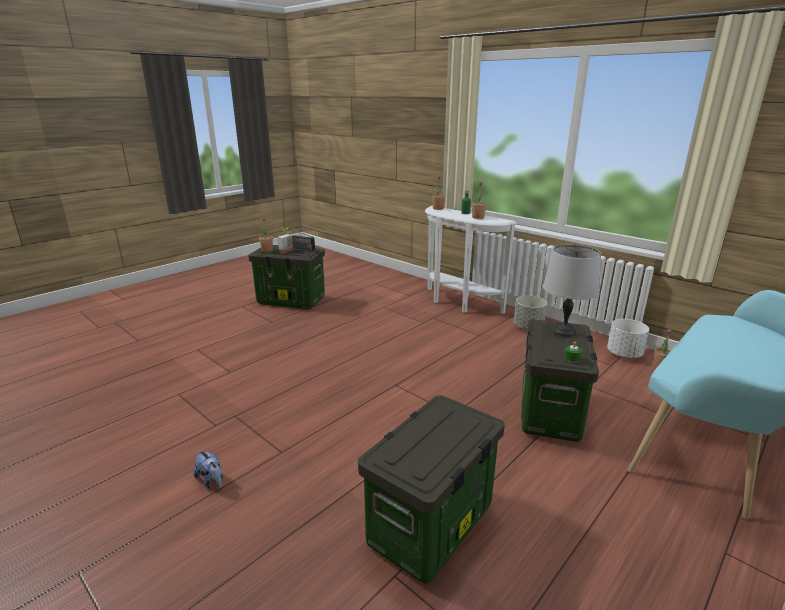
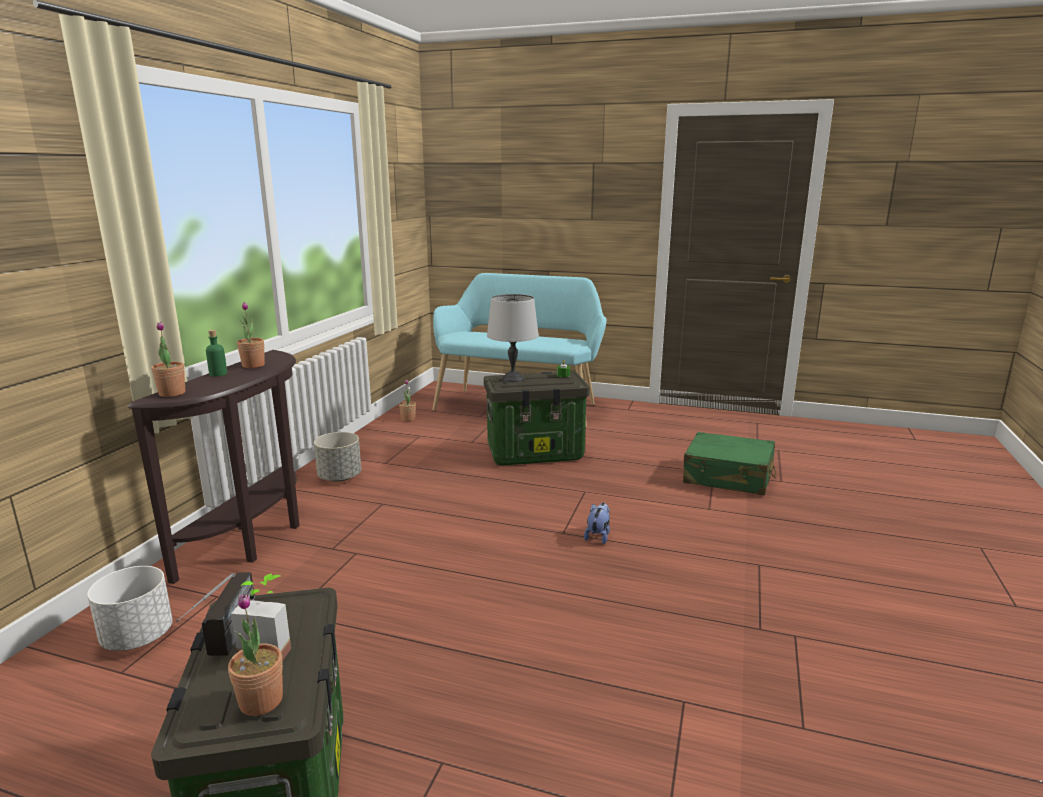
camera: 115 degrees left, 5 degrees down
(211, 481) = (850, 589): plush toy -> plush toy (598, 536)
(431, 527) = (728, 477): storage box -> green suitcase
(457, 303) = (256, 538): white console table -> brown console table
(624, 354) = (390, 431): white planter -> white planter (137, 637)

